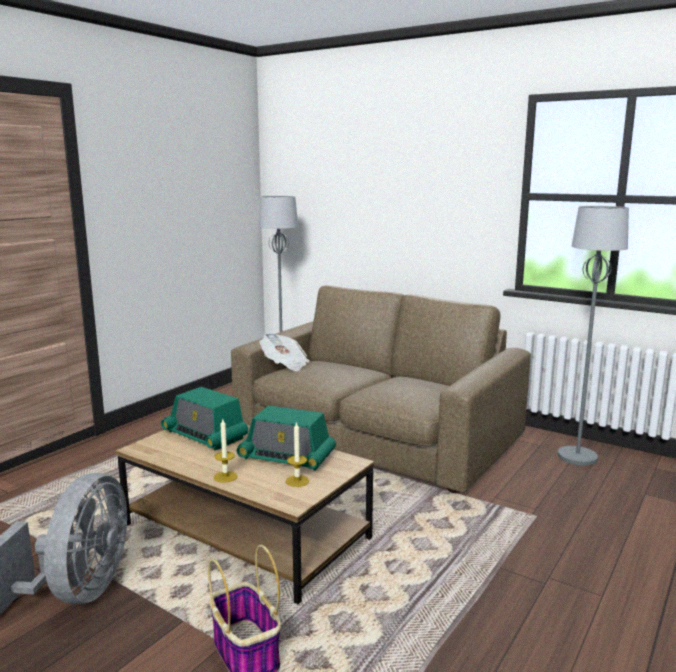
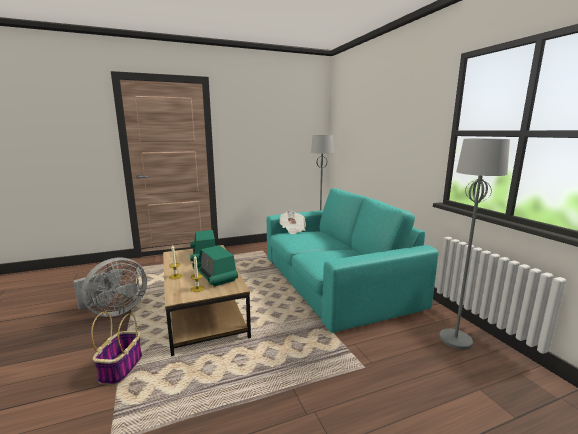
camera: 35 degrees right, 0 degrees up
(376, 435) = (334, 283): brown sofa -> turquoise sofa

